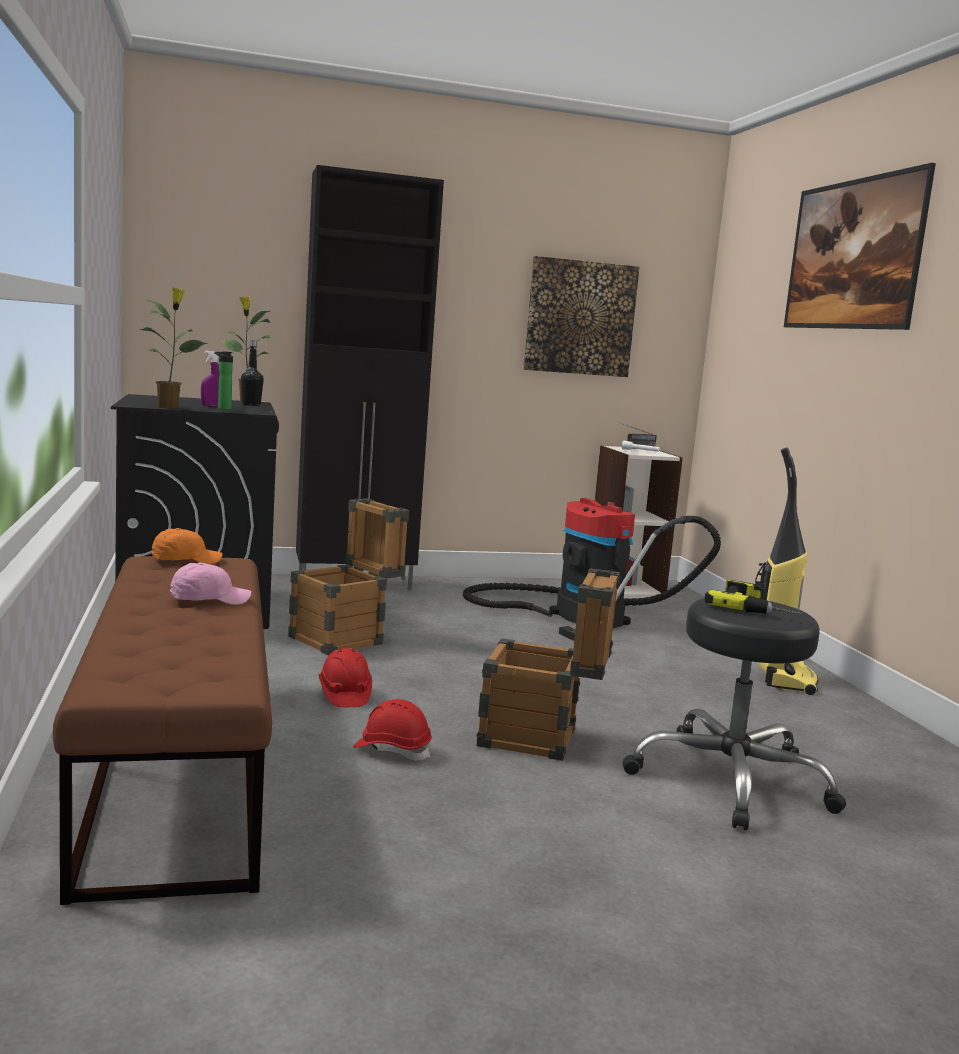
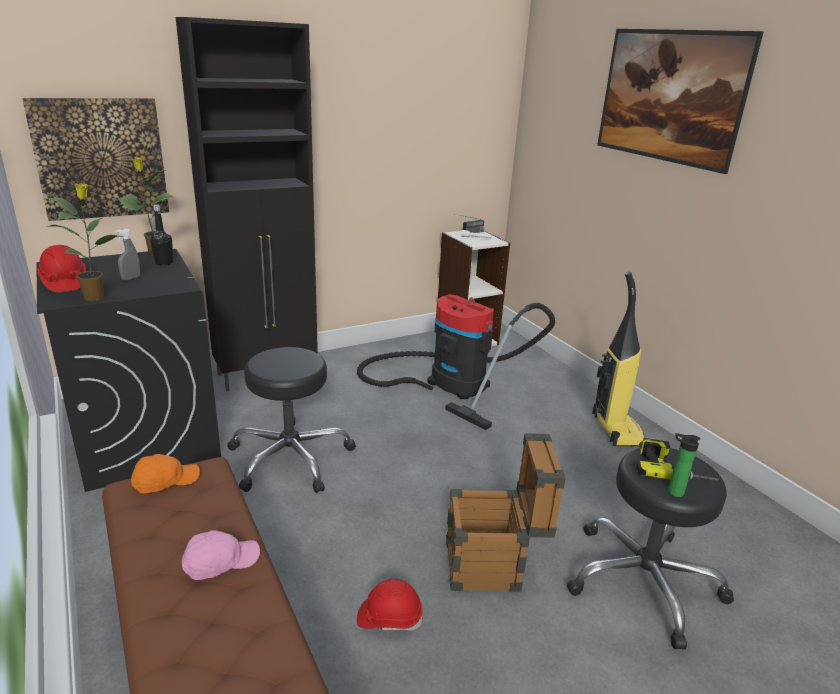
camera: 15 degrees left, 15 degrees up
(211, 406) = (131, 278): purple spray bottle -> grey spray bottle
(222, 409) = (145, 285): bottle -> bottle (673, 492)
(344, 695) = (320, 544): red hard hat -> red hard hat (64, 283)
(345, 639) = (289, 458): crate -> black stool
(580, 318) = (422, 131): picture -> picture (101, 158)

